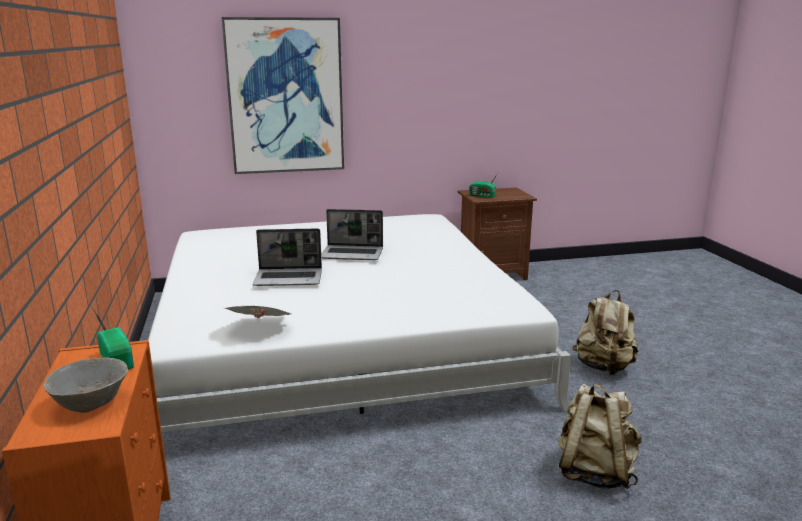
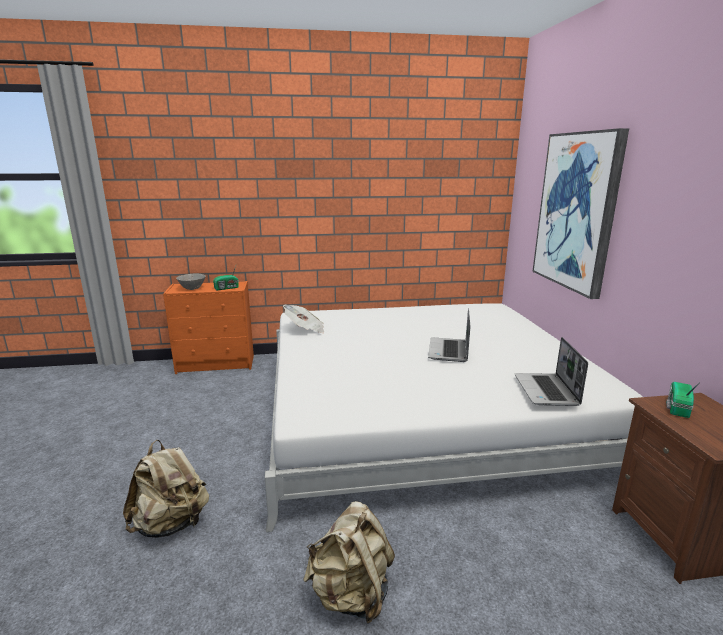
camera: 95 degrees right, 0 degrees up
(289, 278) = (387, 332): laptop -> laptop (547, 391)

